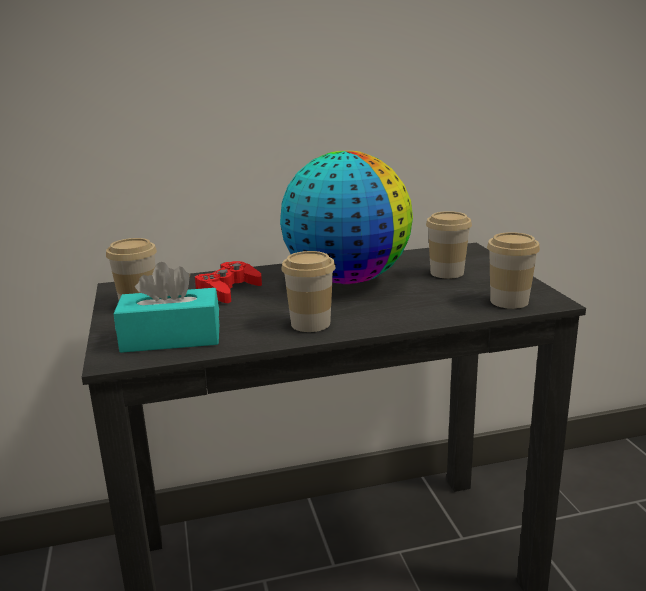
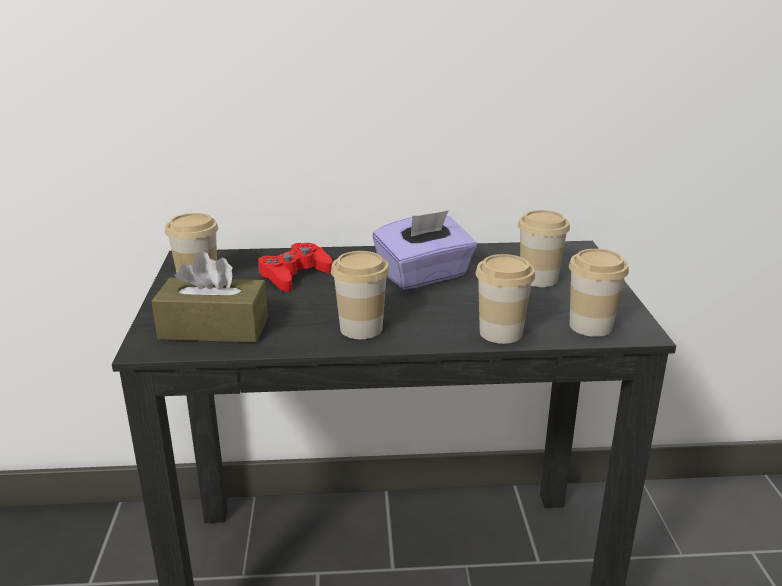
camera: 10 degrees right, 5 degrees up
(171, 338) = (214, 328): turquoise tissue box -> brown tissue box
(347, 280) = (424, 276): globe -> purple tissue box
(436, 314) = (501, 333): none -> cup

